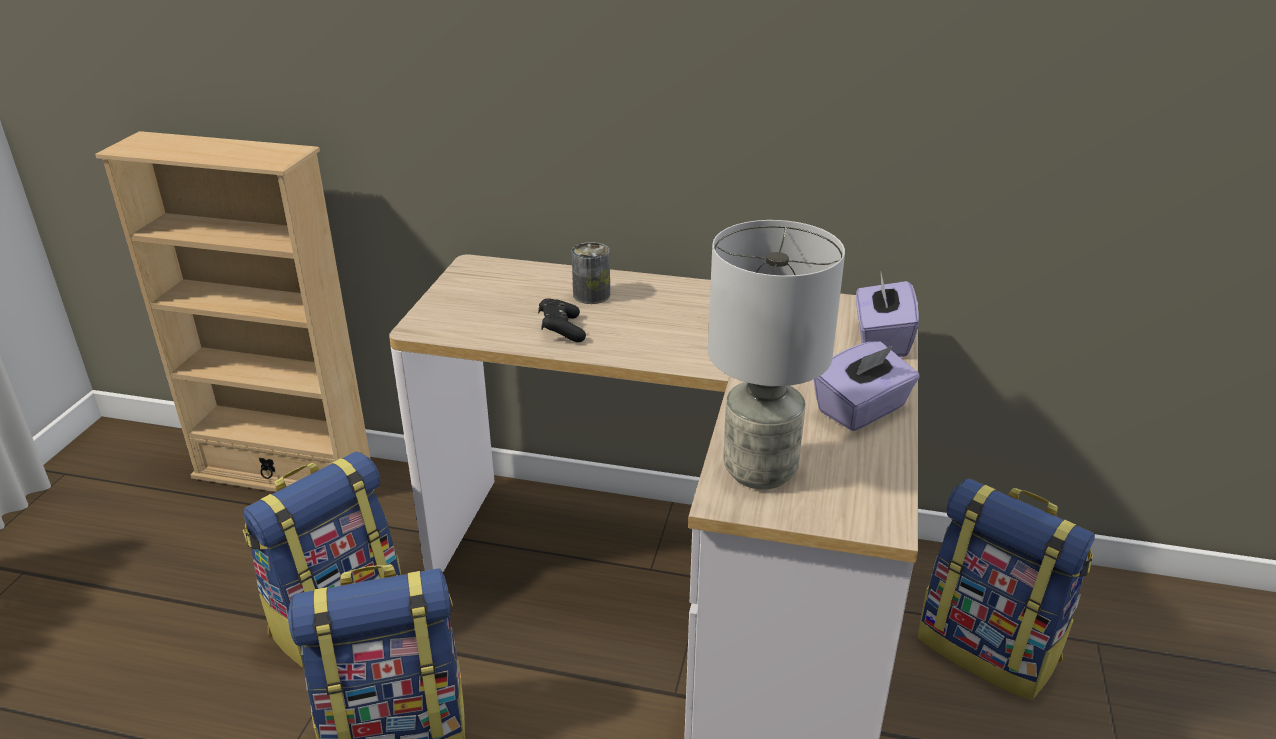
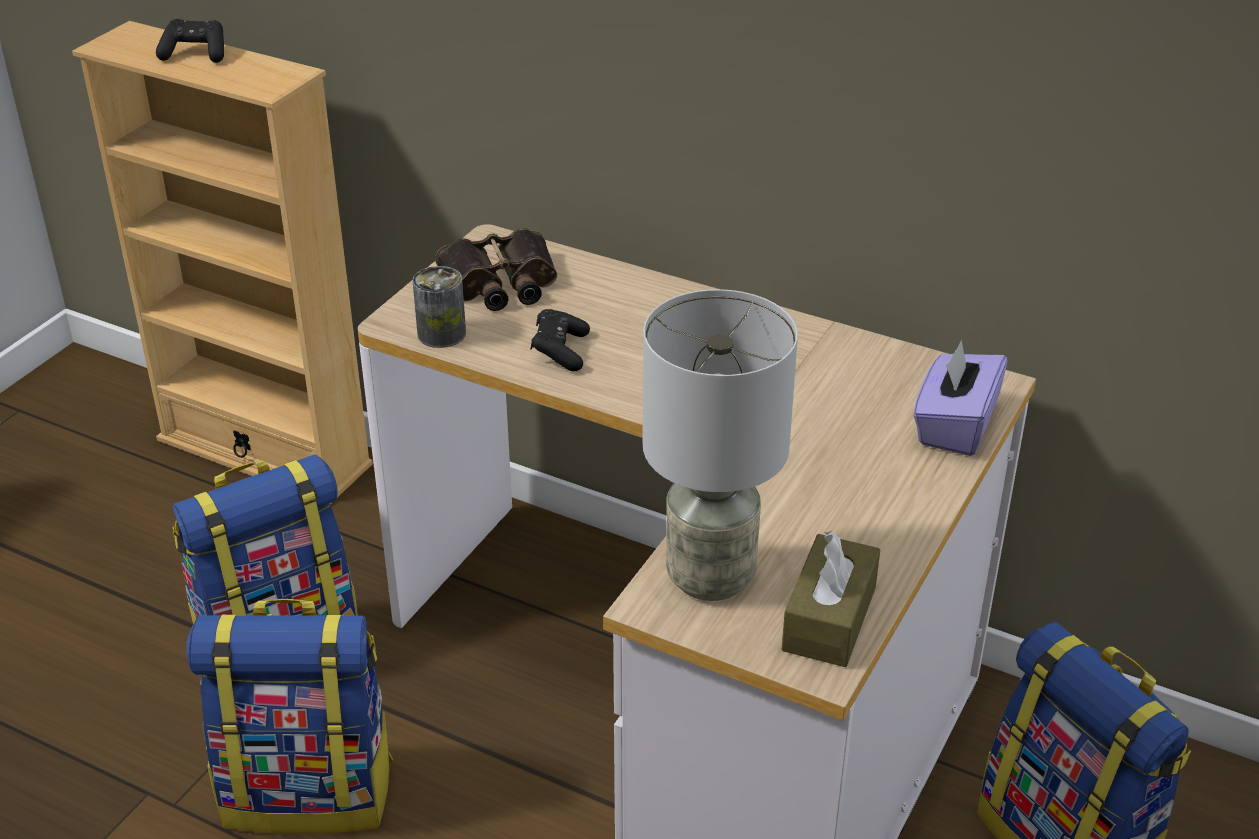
camera: 15 degrees right, 5 degrees up
(205, 146) = (195, 54): none -> black game controller
(493, 291) = (500, 283): none -> binoculars
(591, 295) = (617, 306): can -> can (441, 334)
(862, 410) = (876, 520): purple tissue box -> none
(868, 486) = (829, 618): none -> brown tissue box

